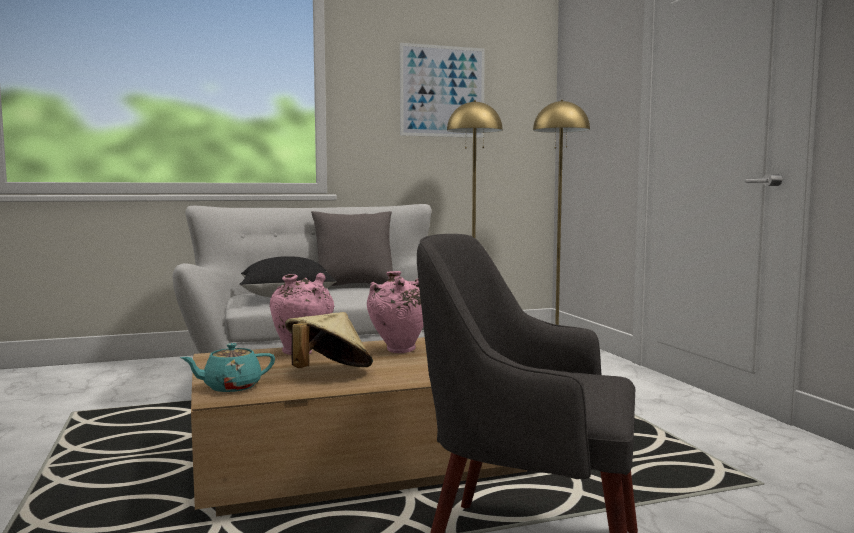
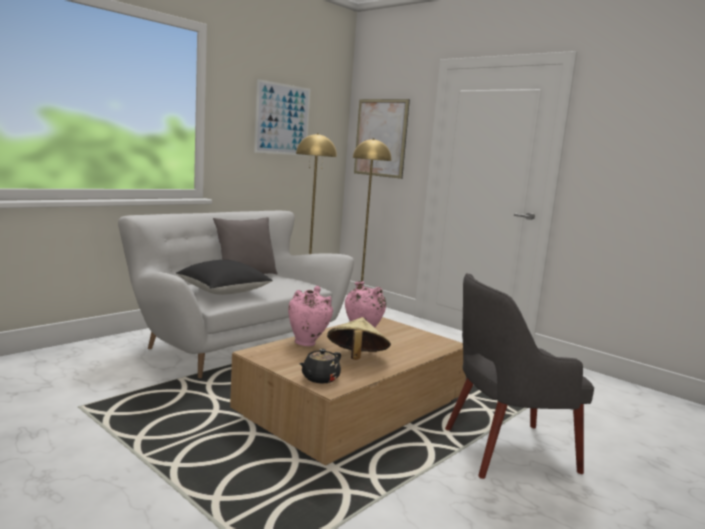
camera: 30 degrees left, 5 degrees up
(231, 387) = (319, 378): turquoise teapot -> black teapot
(587, 101) = (380, 138): none -> picture

